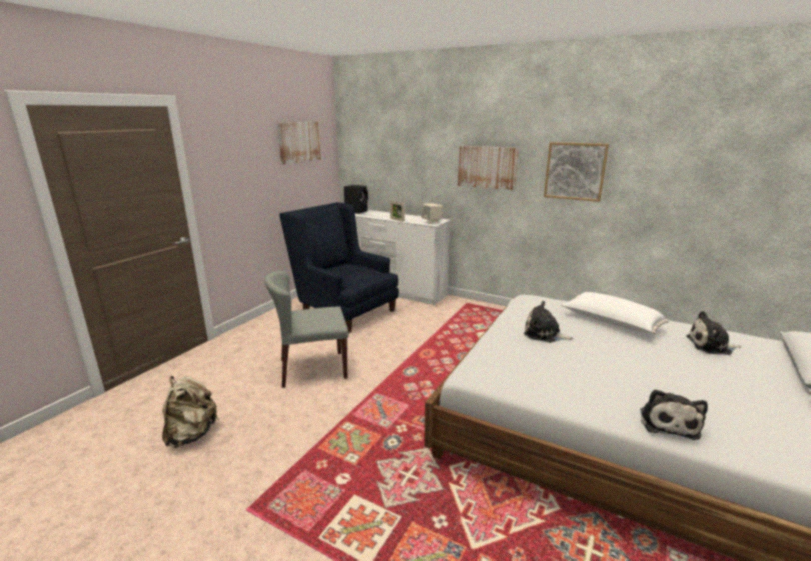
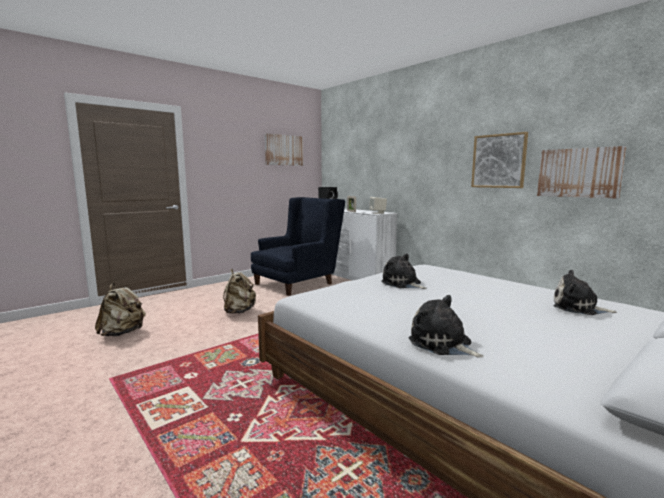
camera: 20 degrees right, 10 degrees down
(312, 369) = (239, 312): grey chair -> beige backpack
(343, 310) = (298, 282): blue armchair -> blue armchair turned 75 degrees clockwise
(487, 167) = (425, 164): picture -> picture (578, 173)
(610, 323) = (481, 284): white pillow -> none
(668, 422) = (442, 344): plush toy -> plush toy turned 105 degrees clockwise

